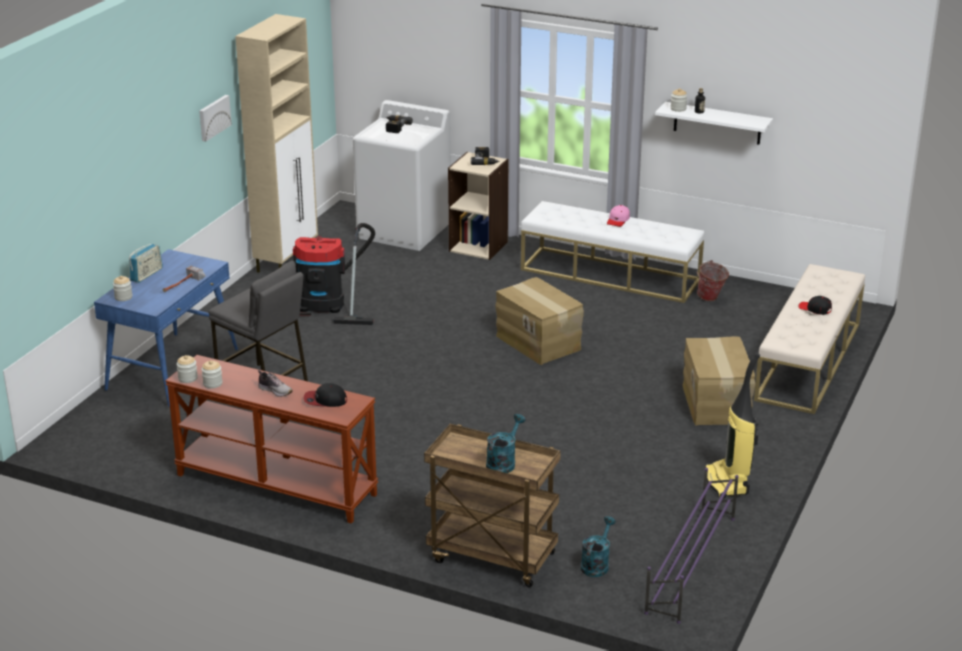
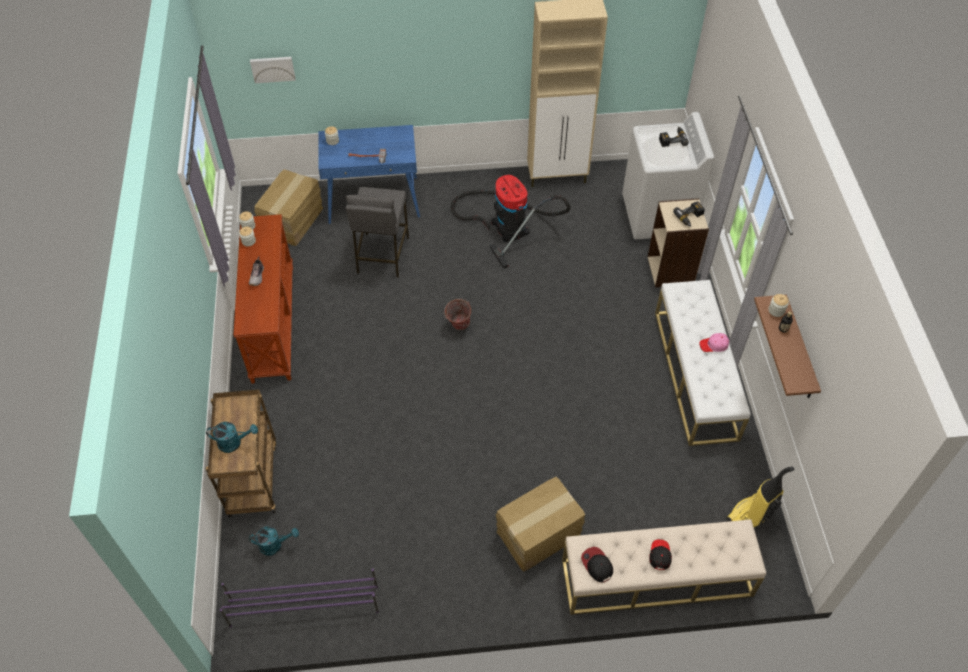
camera: 60 degrees right, 25 degrees up
(146, 275) = (369, 134): radio -> none
(213, 117) = (498, 53): picture -> picture (273, 68)
(325, 400) = (259, 307): cap -> cap (597, 565)
(539, 342) = (550, 377): cardboard box -> cardboard box (293, 221)
(710, 299) = (711, 462): bucket -> bucket (458, 326)
(717, 123) = (799, 350): white shelf -> brown shelf
(728, 482) = (427, 588): vacuum cleaner -> vacuum cleaner (750, 516)

